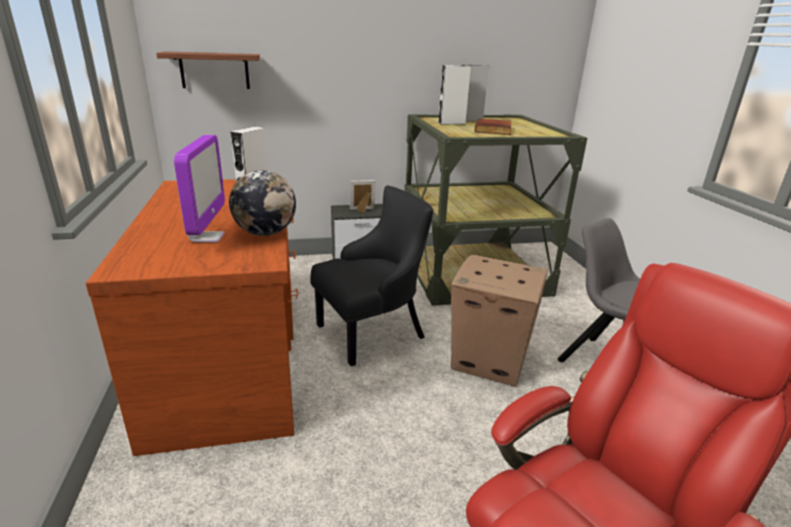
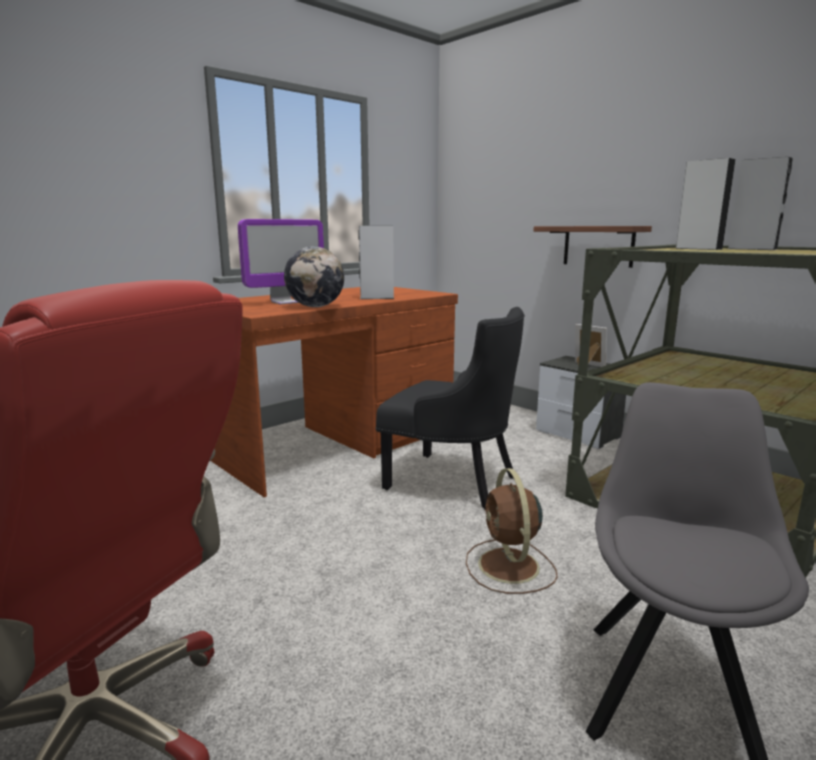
camera: 60 degrees right, 10 degrees down
(214, 70) = (482, 198): shelf -> shelf (598, 246)
(490, 360) = (509, 567): cardboard box -> brown fan
(494, 130) = (730, 252): book -> none

